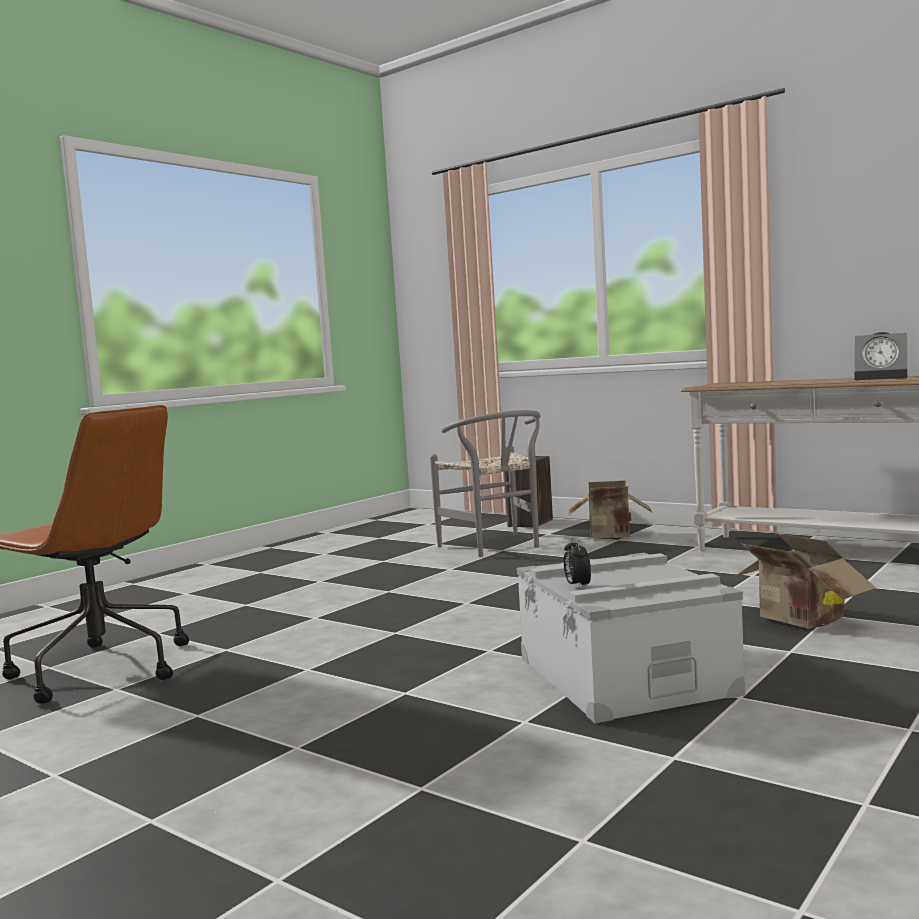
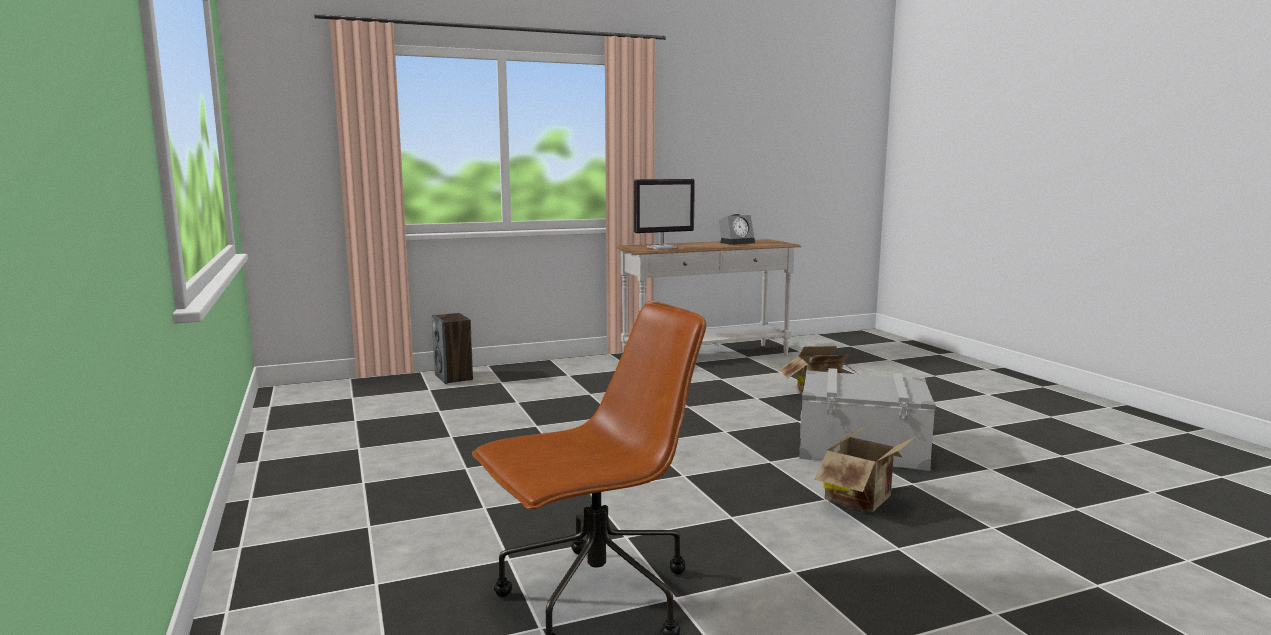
camera: 60 degrees left, 5 degrees up
(496, 547) = (503, 401): grey chair -> none
(577, 586) = (873, 395): alarm clock -> none
(611, 536) = (555, 374): cardboard box -> cardboard box (864, 500)
(736, 384) = (662, 248): none -> monitor

